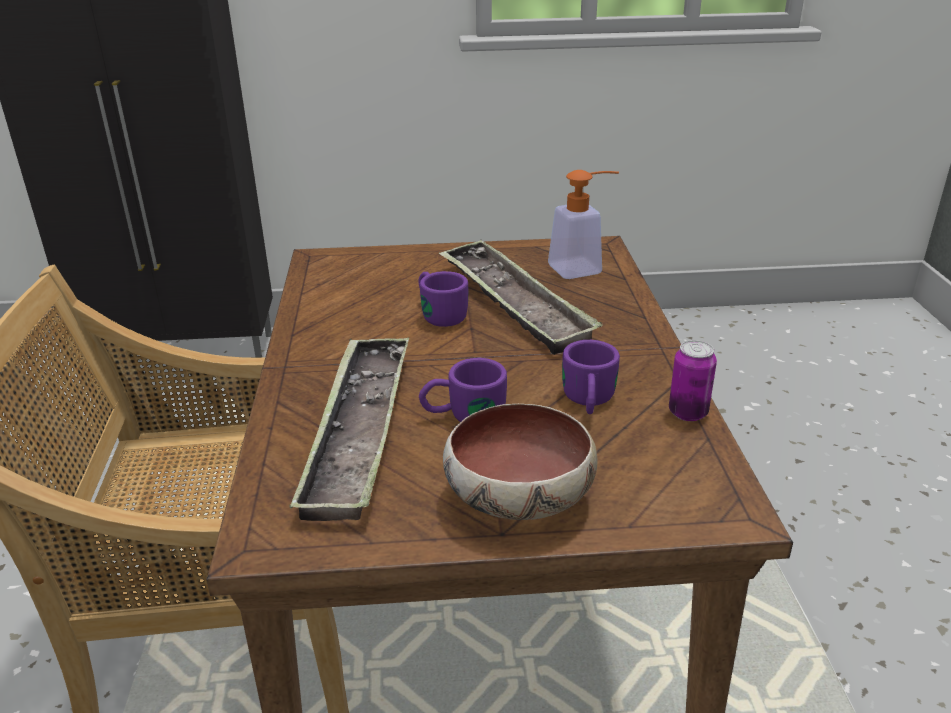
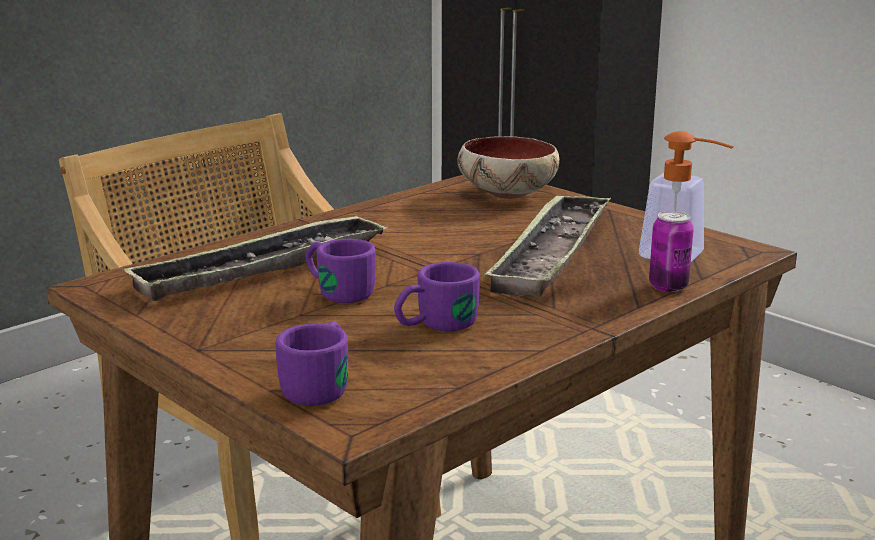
camera: 50 degrees right, 10 degrees down
(438, 313) = (479, 237): purple mug -> purple mug (321, 385)
(516, 499) = (249, 341): bowl -> bowl (505, 193)
(688, 413) = (488, 368): can -> can (668, 286)

